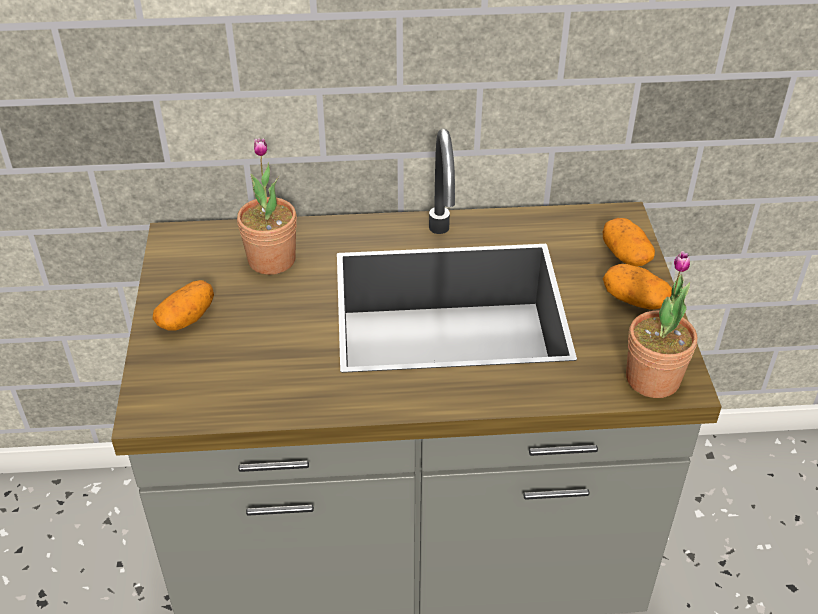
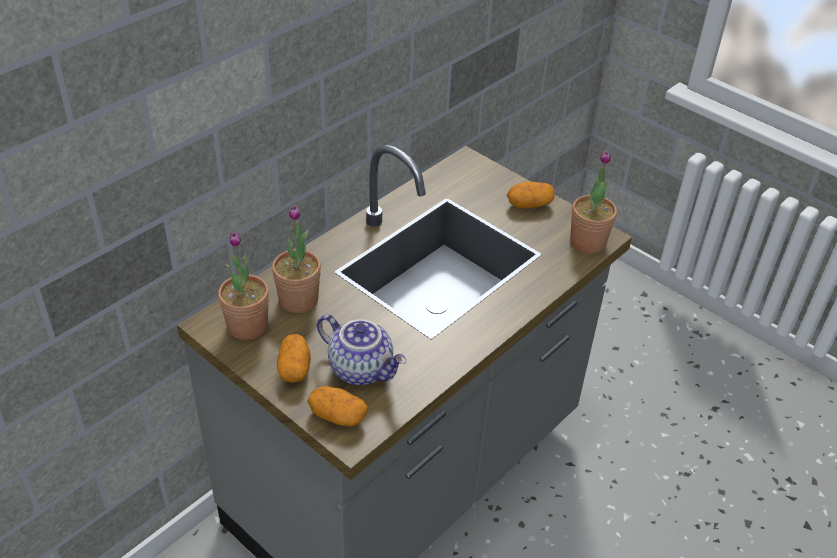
camera: 45 degrees left, 0 degrees up
(200, 257) = (247, 326): none -> potted plant
(241, 357) = (362, 368): none -> teapot
(625, 255) = (495, 182): potato -> potato (337, 416)

